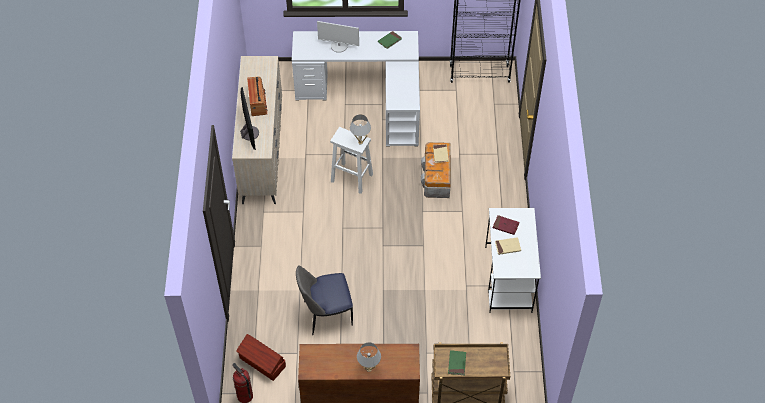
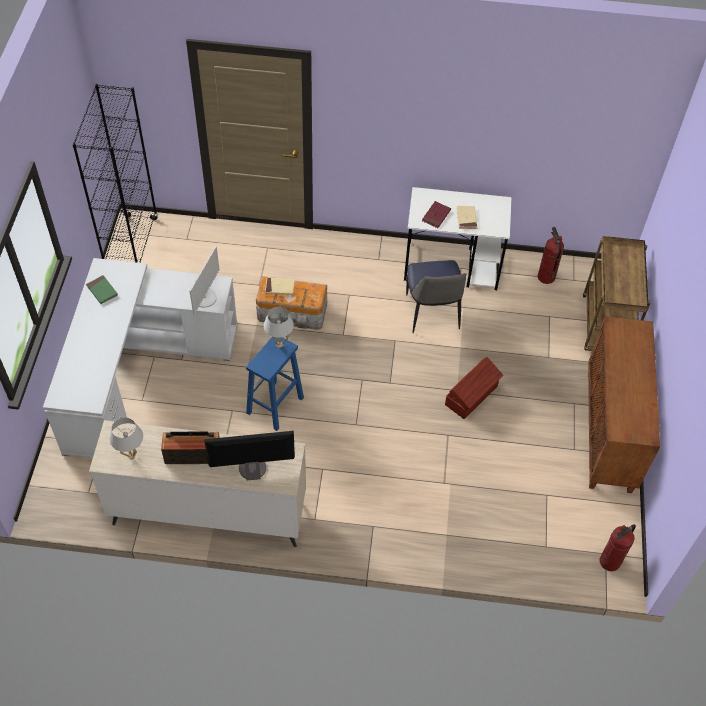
camera: 85 degrees left, 0 degrees up
(262, 363) = (560, 537): brown storage box -> brown storage box (472, 396)
(326, 314) = (489, 456): chair -> chair (432, 313)
(339, 46) = (93, 351): monitor -> monitor (204, 297)
(351, 178) = (274, 406): white stool -> blue stool
(369, 369) = (641, 369): white table lamp -> white table lamp (131, 455)
(457, 363) = (625, 288): green book -> none
(512, 349) = (546, 277): none -> fire extinguisher

